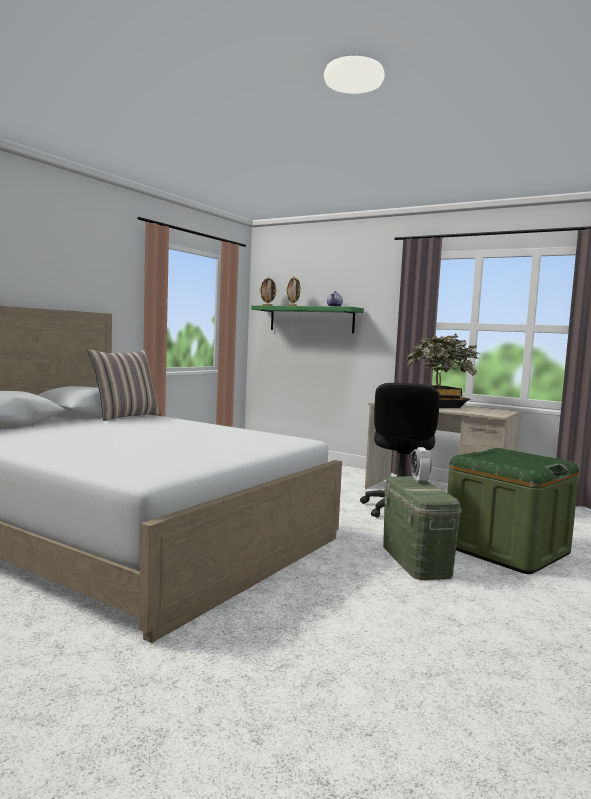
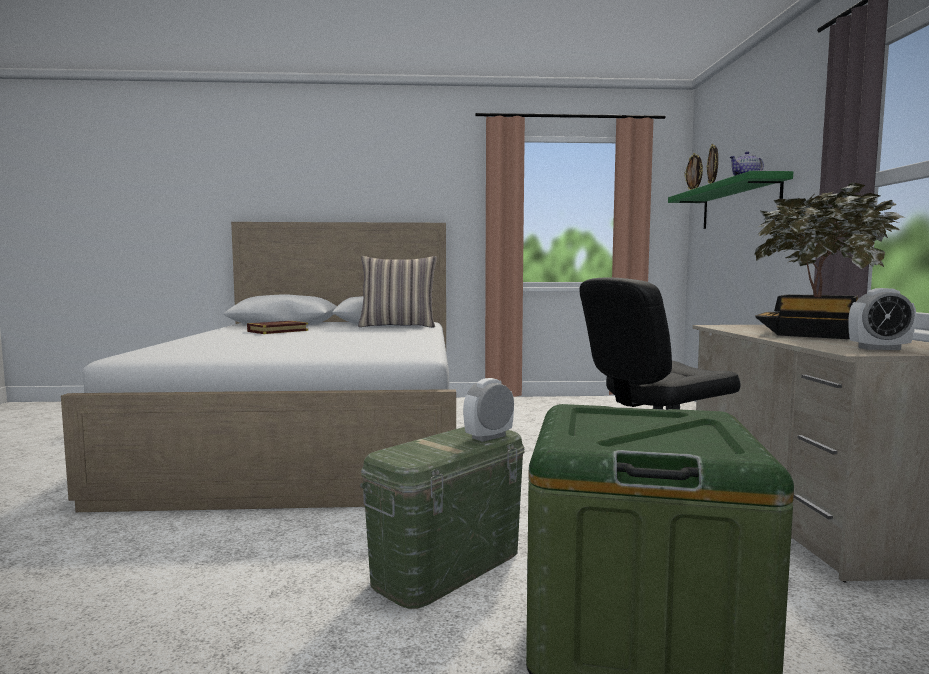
camera: 55 degrees right, 0 degrees up
(62, 433) = (278, 331): none -> book
(491, 412) = (879, 348): none -> alarm clock

